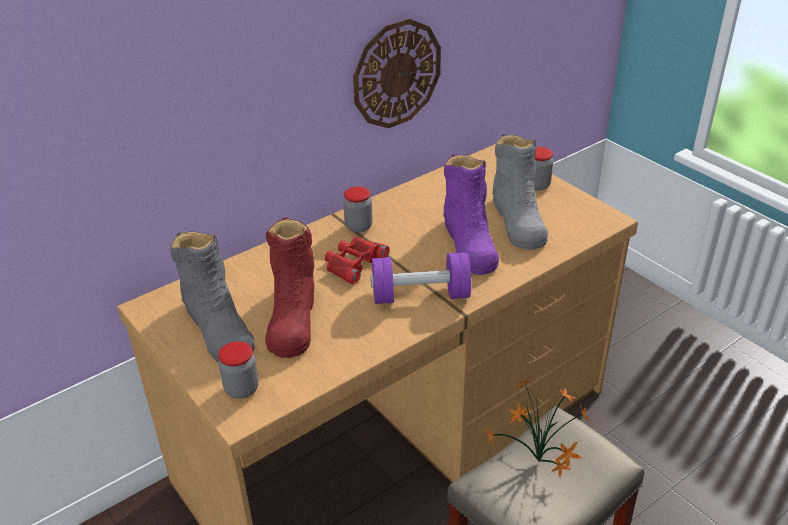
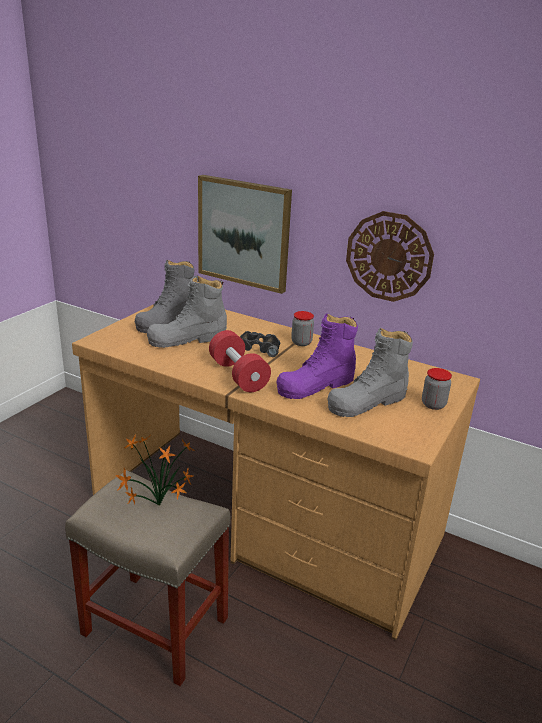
camera: 65 degrees right, 10 degrees down
(212, 146) = (244, 233): none -> picture
(241, 389) = (117, 337): jar -> none
(292, 318) = (187, 339): red boot -> grey boot
(353, 263) = (257, 347): red binoculars -> black binoculars
(420, 295) = (238, 375): purple dumbbell -> red dumbbell

